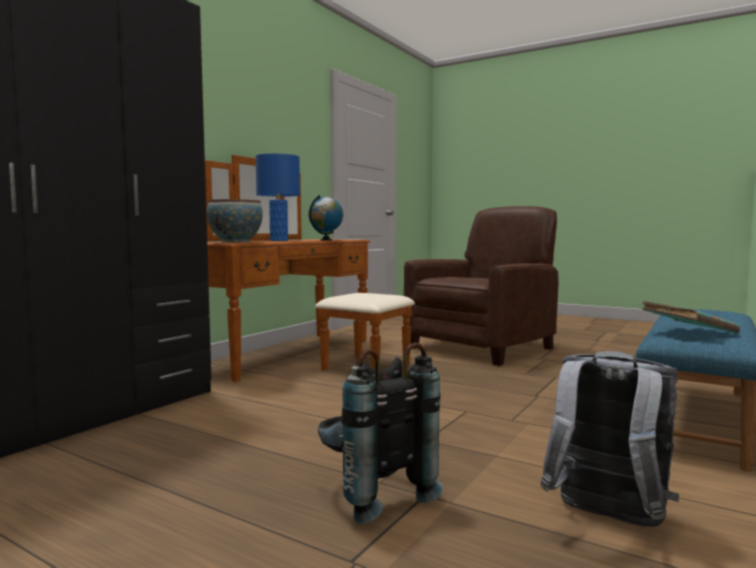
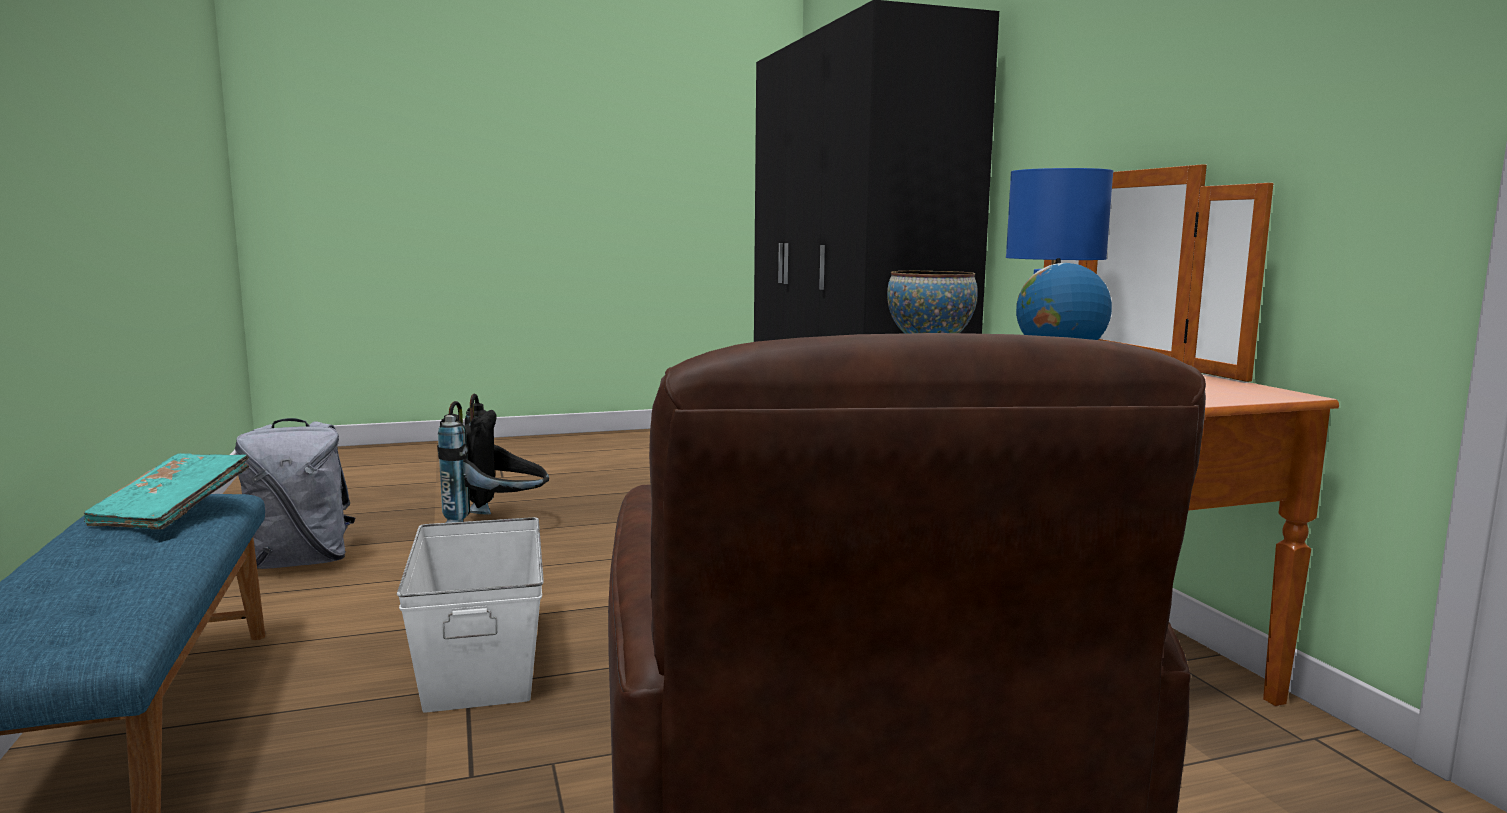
camera: 130 degrees right, 5 degrees up
(517, 402) = (482, 657): none -> white storage box

